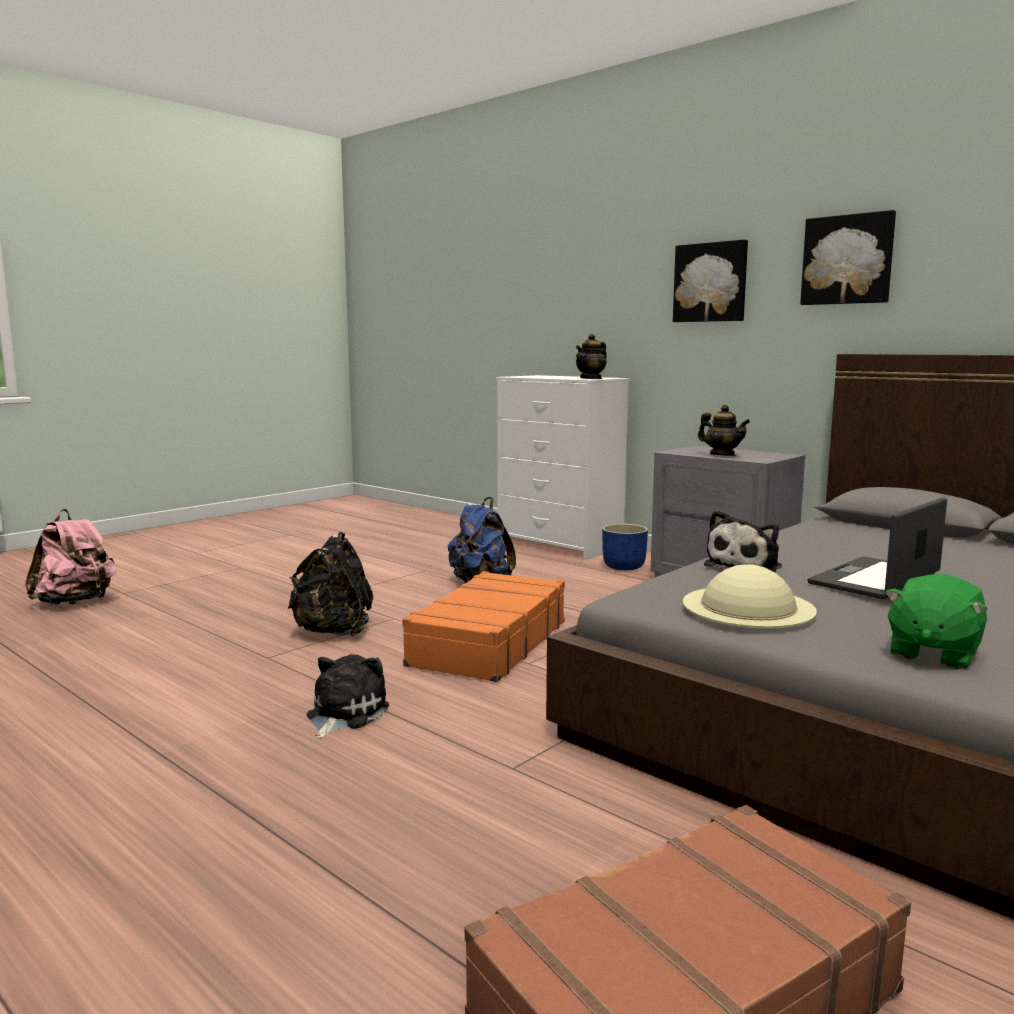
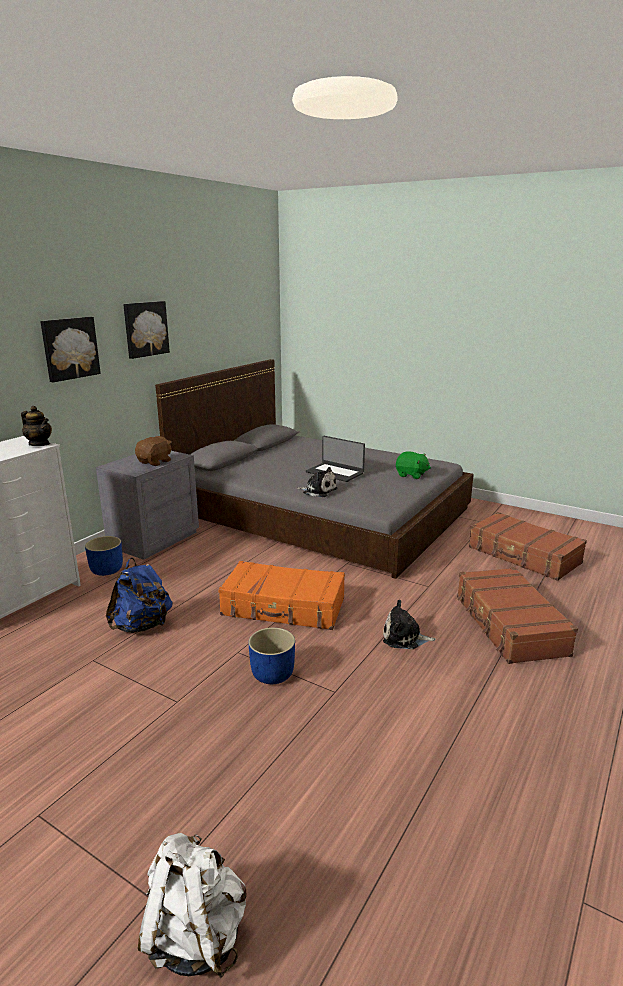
camera: 100 degrees left, 10 degrees up
(76, 602) = (196, 936): pink backpack -> white backpack
(298, 832) = (509, 625): none -> brown suitcase
(334, 631) = (273, 674): black backpack -> blue planter
(722, 455) = (155, 462): teapot -> brown plush toy
(748, 606) = (386, 491): beige hat -> none

